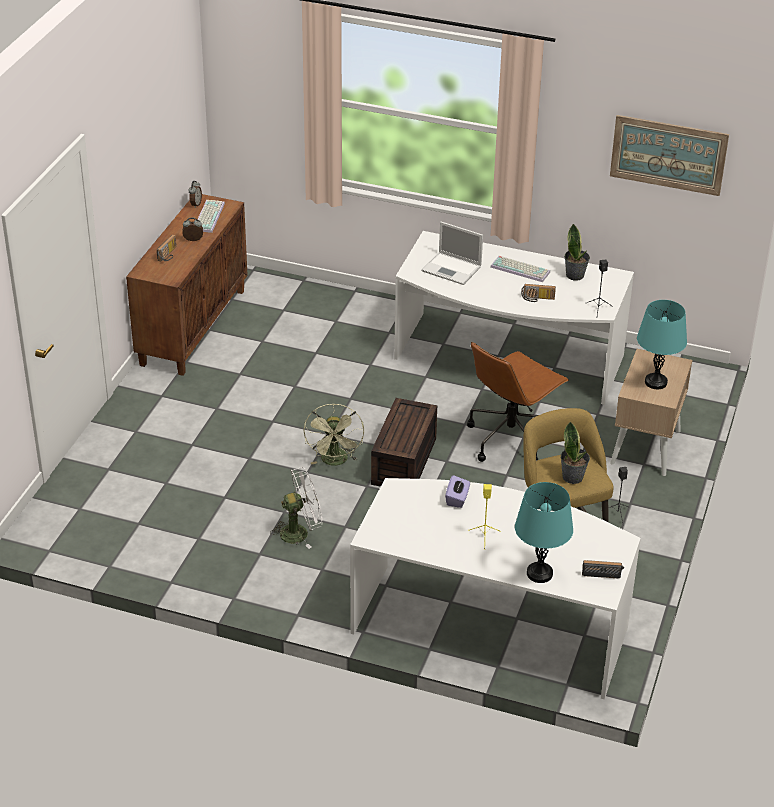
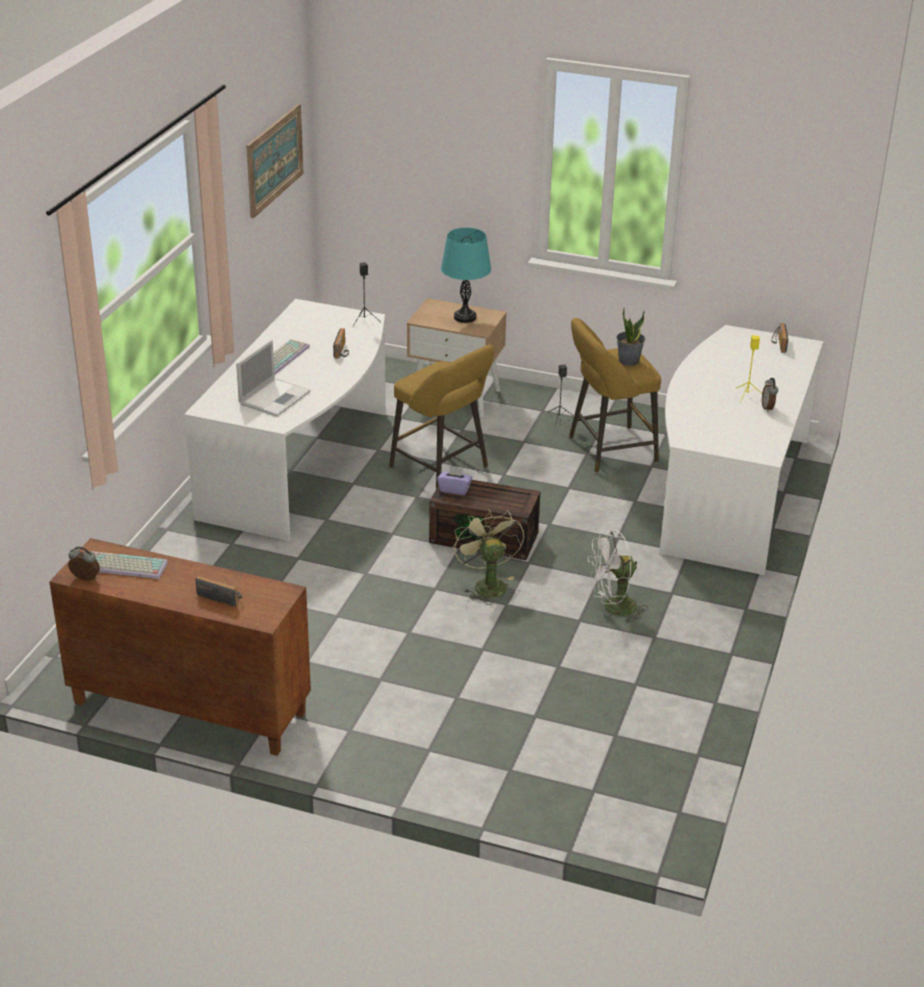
camera: 90 degrees left, 5 degrees down
(193, 240) = (186, 577): alarm clock -> alarm clock (768, 408)
(300, 532) = (613, 609): white fan -> white fan turned 90 degrees counterclockwise
(335, 461) = (487, 584): green fan -> green fan turned 105 degrees counterclockwise
(457, 499) = (694, 407): purple tissue box -> purple tissue box (454, 489)
(510, 438) = (442, 469): brown office chair -> yellow stool
(539, 573) = (790, 372): turquoise table lamp -> none
(575, 275) = (298, 328): potted plant -> none

